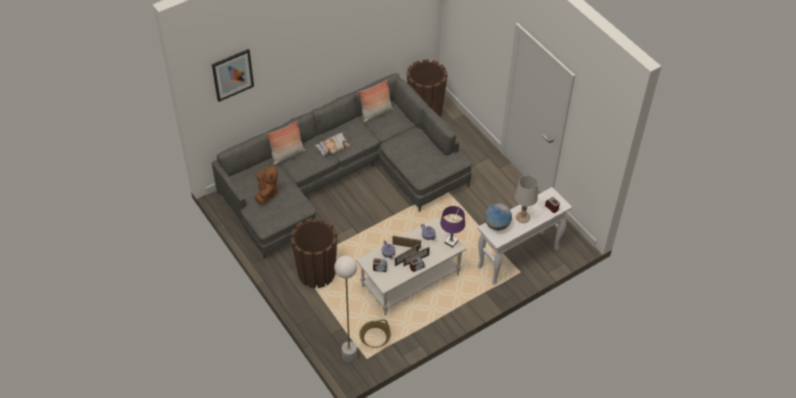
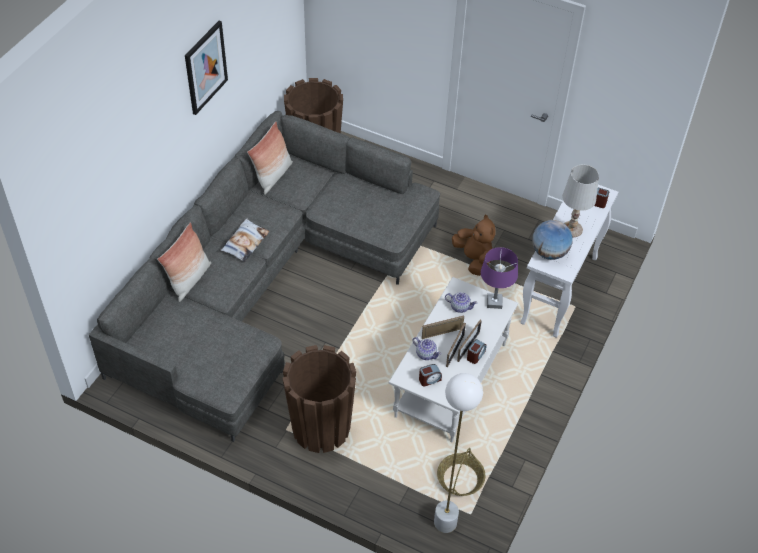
camera: 30 degrees left, 0 degrees up
(232, 74) = (92, 183): picture -> picture (205, 67)
(266, 193) = (196, 344): brown plush toy -> brown plush toy (474, 259)

